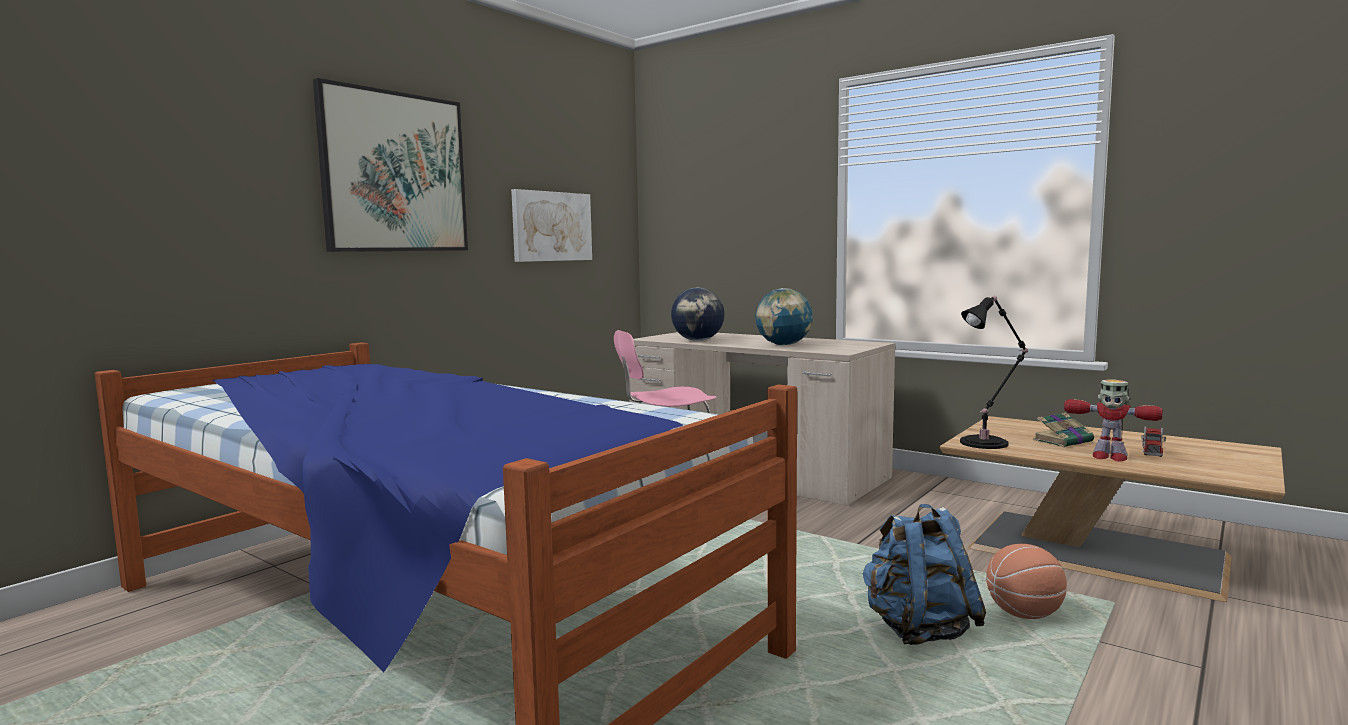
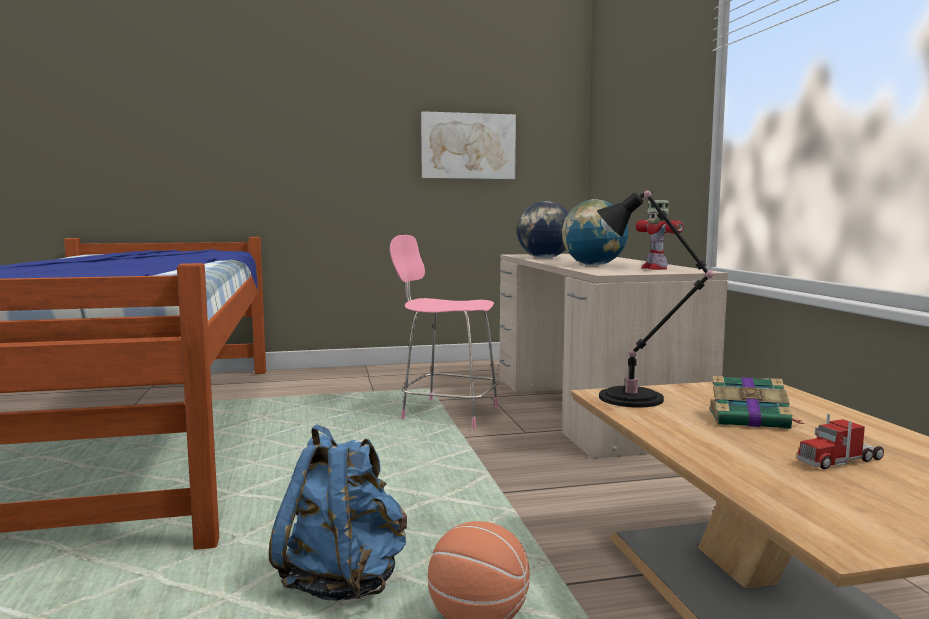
camera: 40 degrees right, 0 degrees up
(394, 172) = (300, 101): picture -> none
(1108, 457) = (732, 448): toy robot -> toy robot (654, 268)

